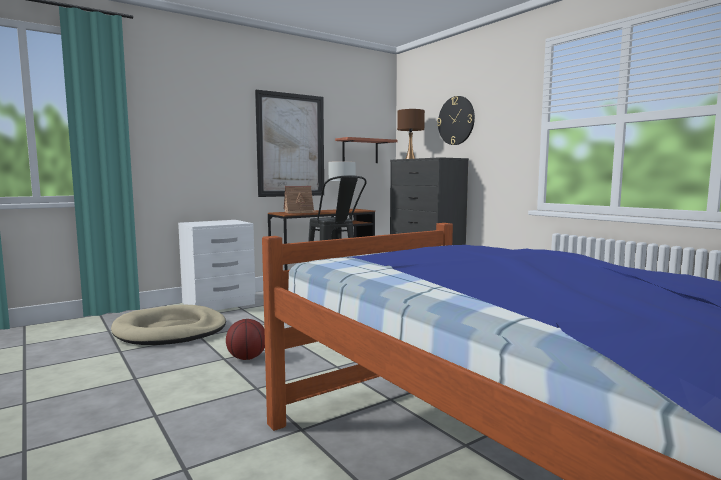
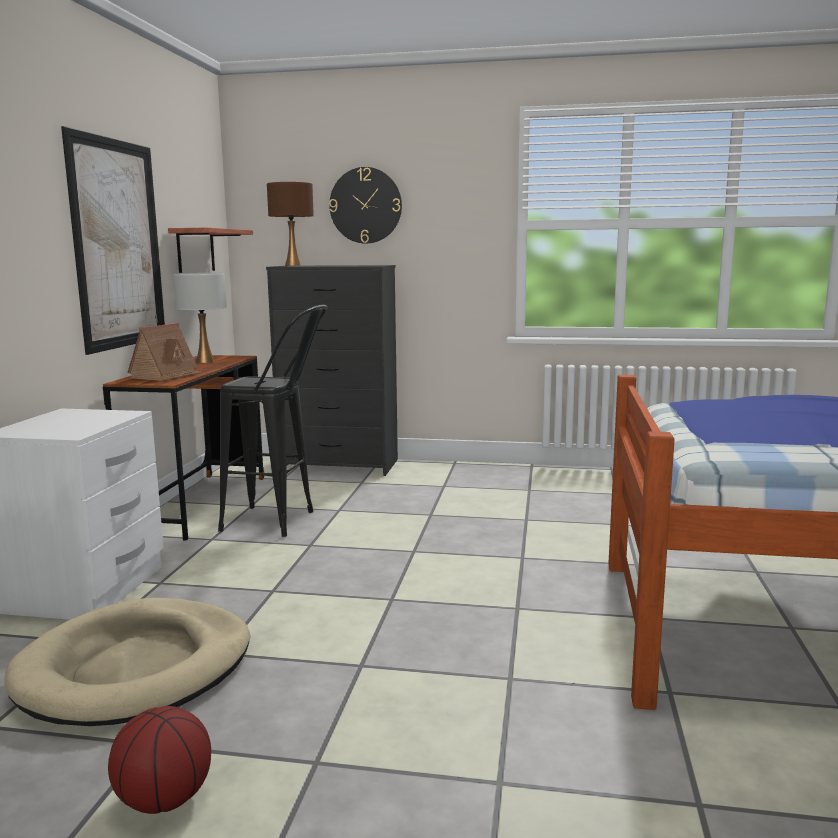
camera: 45 degrees left, 5 degrees up
(246, 358) = (389, 649): basketball -> basketball (164, 800)

